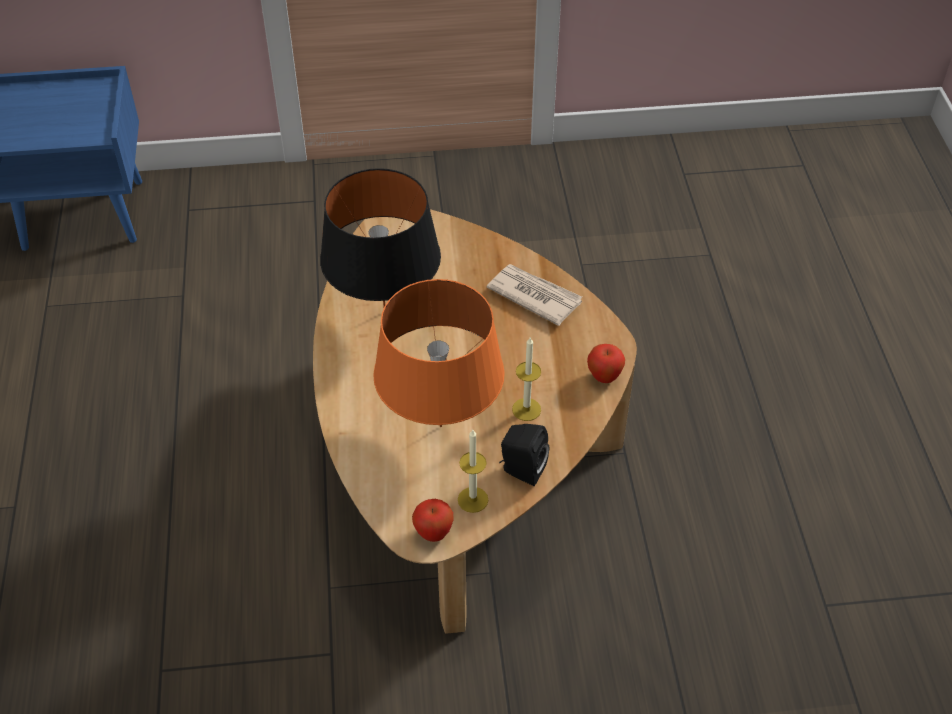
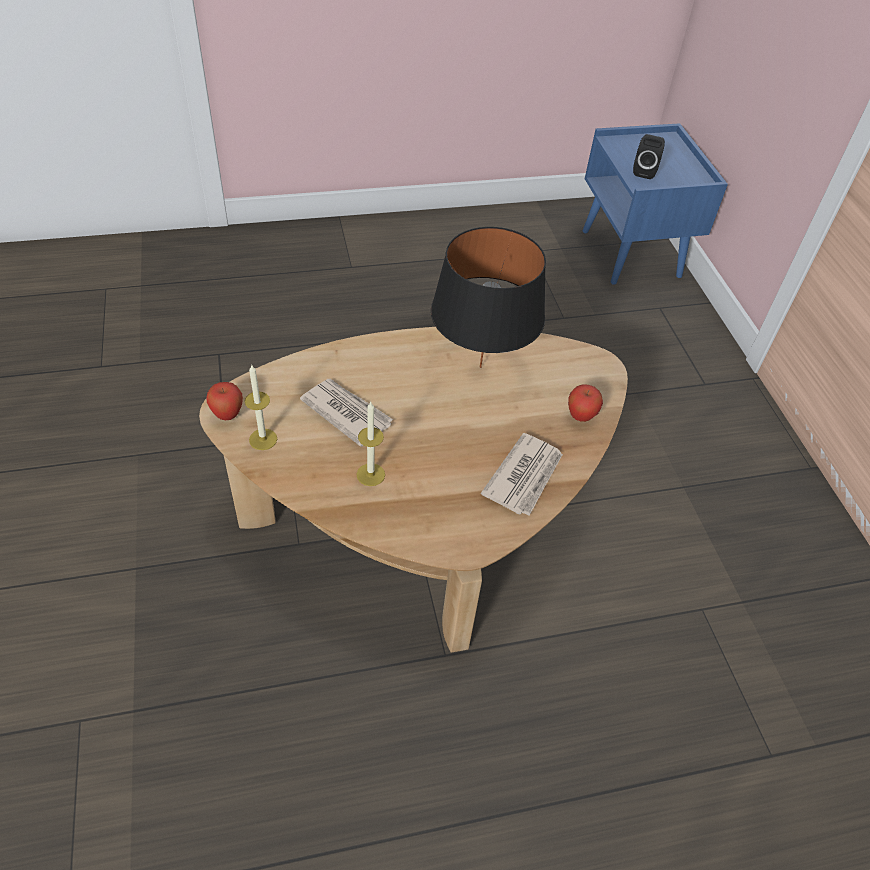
camera: 80 degrees right, 0 degrees up
(440, 426) = (346, 413): orange table lamp -> newspaper
(521, 470) = (296, 472): black speaker -> black speaker (644, 171)
(604, 377) = (419, 539): apple -> apple (580, 416)

